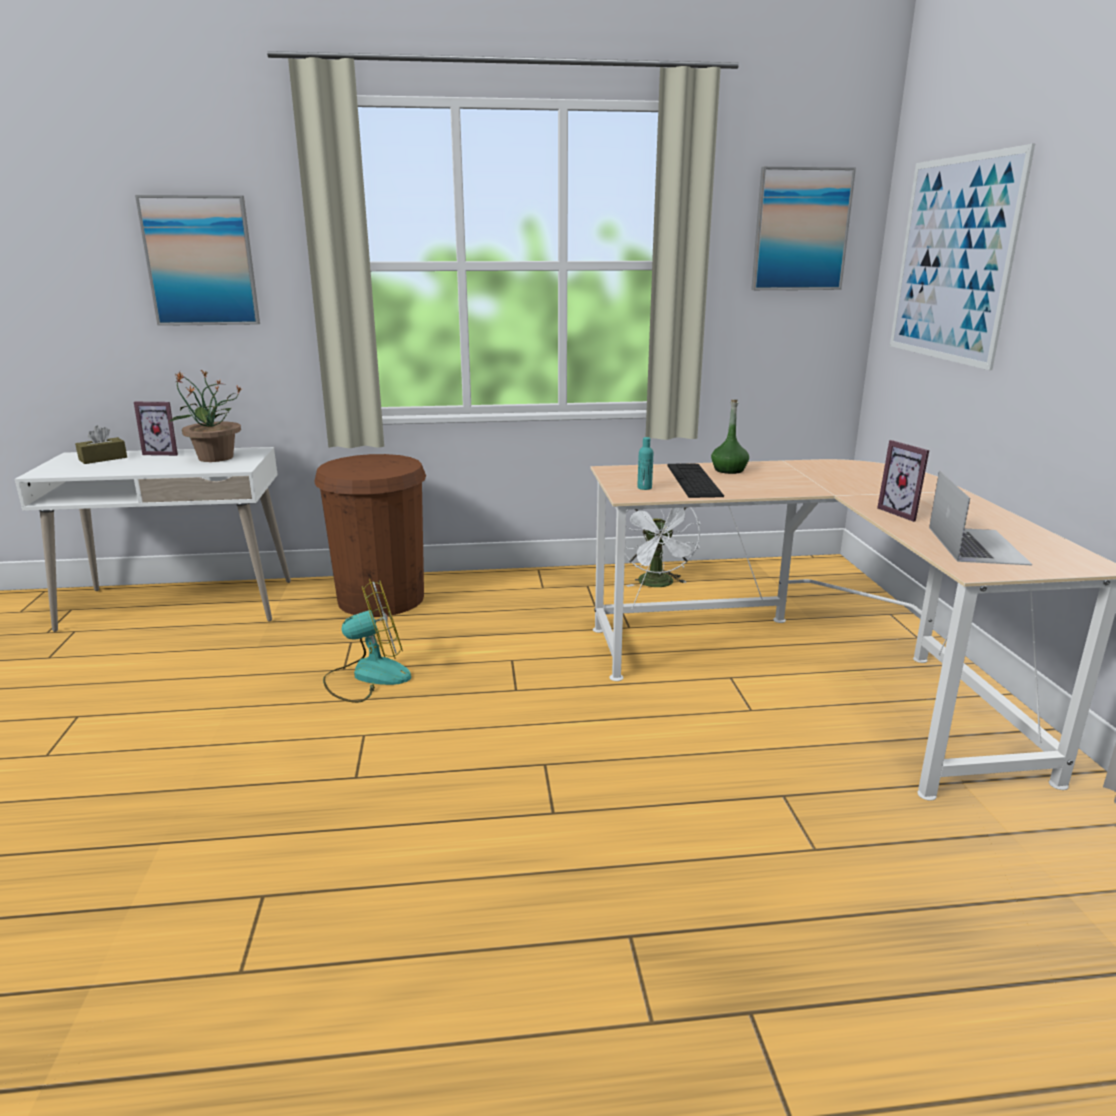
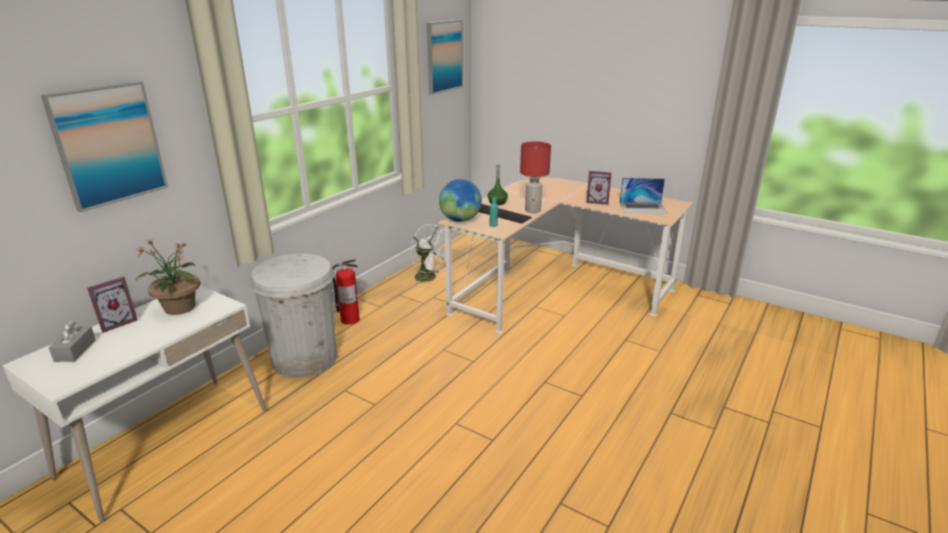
camera: 50 degrees left, 5 degrees up
(103, 459) = (75, 350): brown tissue box -> grey tissue box
(367, 676) = (395, 399): fan -> none
(381, 598) = (305, 359): brown trash can -> white trash can
(489, 585) = (349, 319): none -> fire extinguisher
(619, 472) = (460, 220): none -> globe
(753, 491) = (533, 210): none -> red table lamp
(952, 260) = (535, 72): picture -> none
(976, 545) = (643, 208): laptop -> laptop turned 135 degrees clockwise

